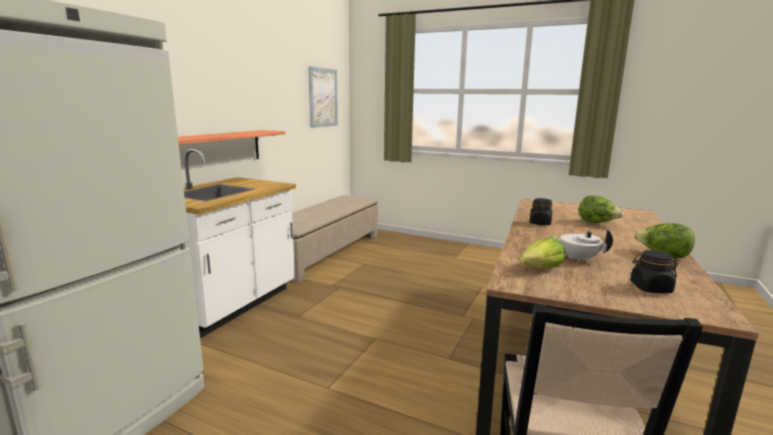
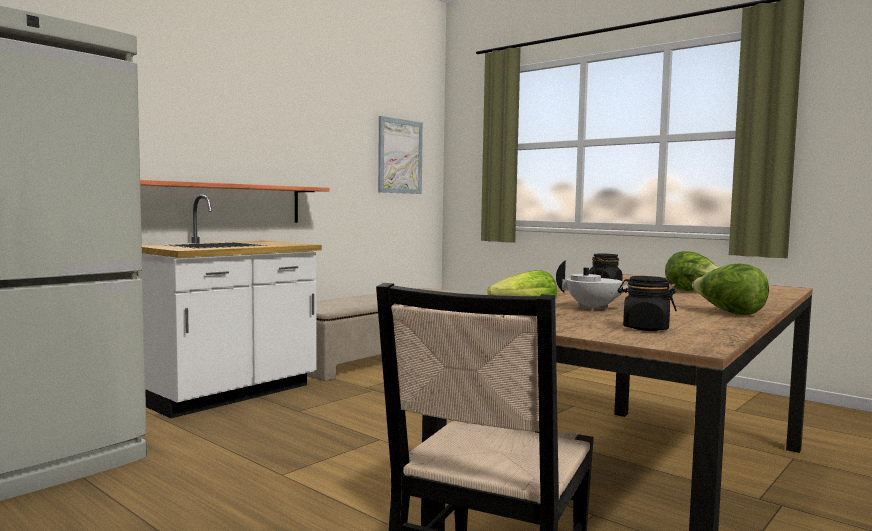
camera: 15 degrees right, 10 degrees down
(578, 259) = (594, 308): white teapot -> white teapot turned 150 degrees clockwise

